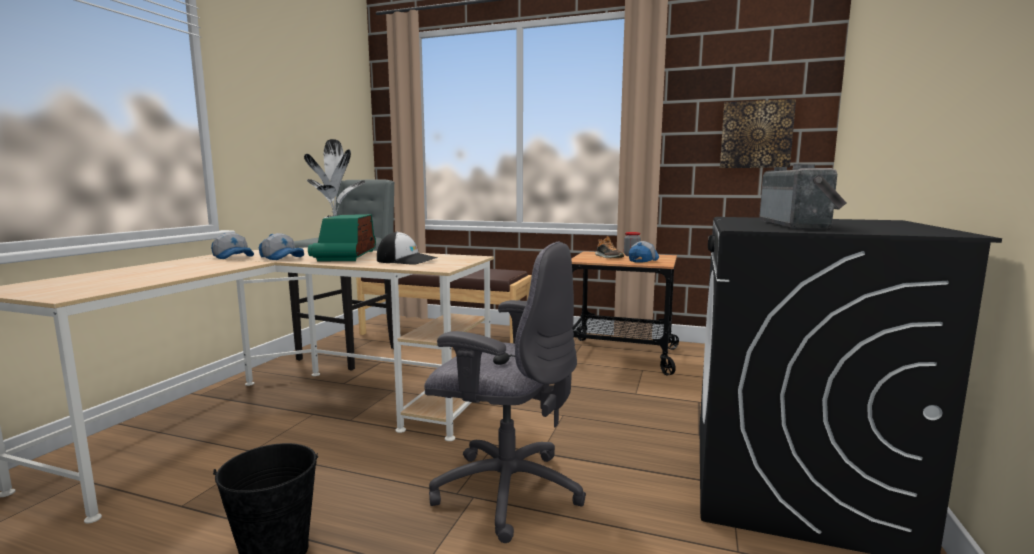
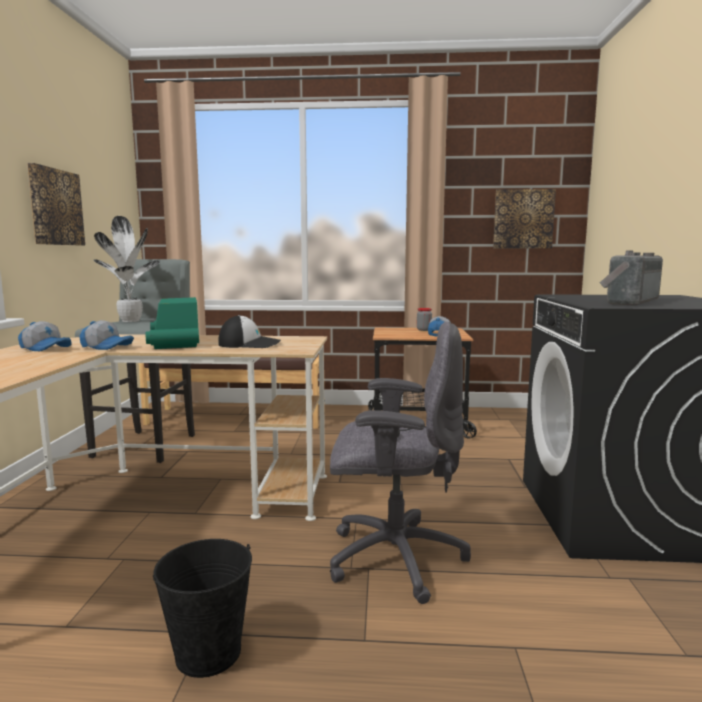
camera: 15 degrees left, 0 degrees up
(276, 132) = (55, 207): none -> picture
(608, 257) = (405, 332): shoe -> none
(798, 225) = (627, 301): radio -> radio turned 135 degrees counterclockwise

